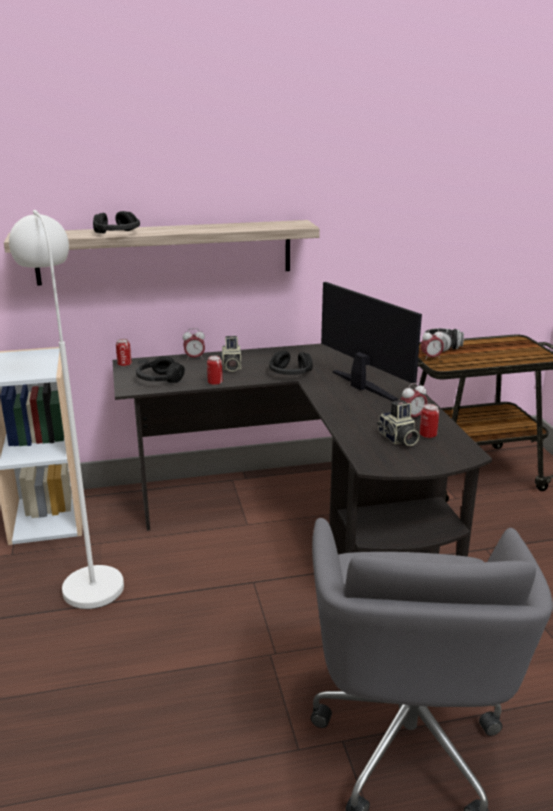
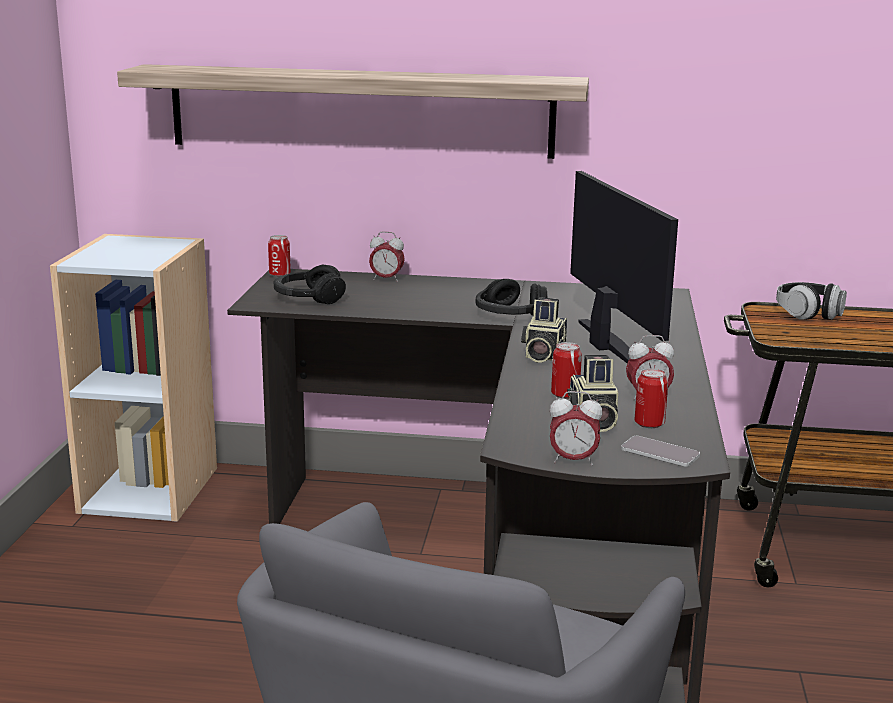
camera: 20 degrees right, 5 degrees down
(88, 579) = (147, 578): white floor lamp -> none
(118, 233) = (279, 72): black headphones -> none
(215, 383) = (384, 312): can -> can (565, 394)
(231, 367) = (428, 296): camera -> camera (542, 355)
(431, 358) = (770, 325): alarm clock -> alarm clock (573, 461)
(449, 453) = (660, 453): none -> phone

